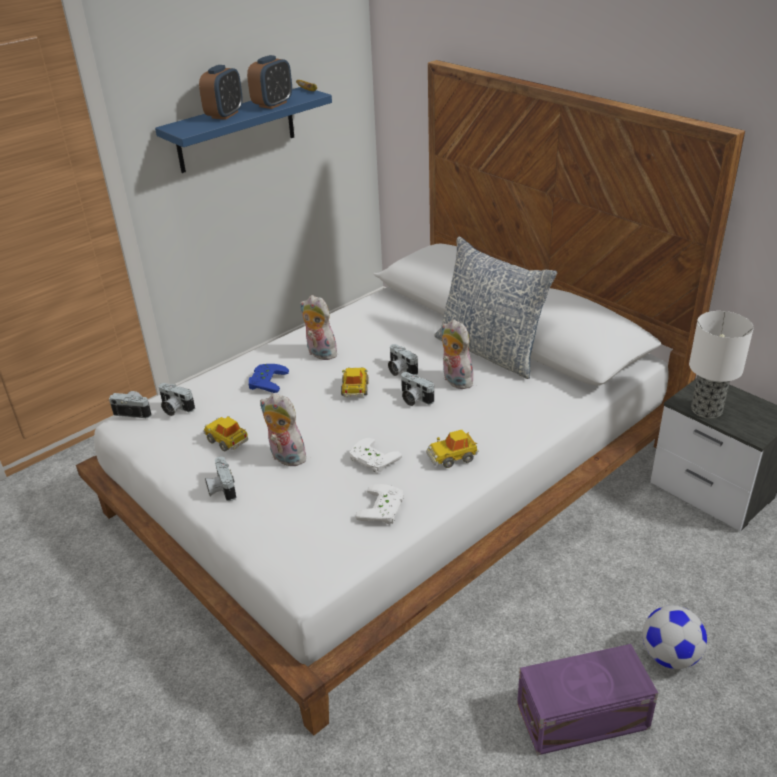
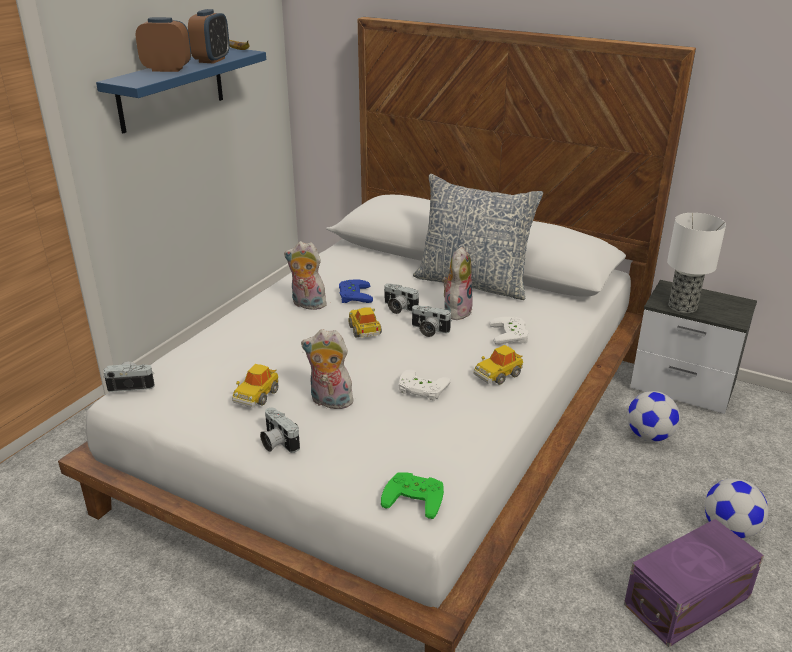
camera: 20 degrees left, 5 degrees down
(174, 408) = (179, 374): camera -> none
(225, 115) = (167, 69): alarm clock -> alarm clock turned 90 degrees counterclockwise
(227, 440) = (257, 395): toy car -> toy car turned 90 degrees counterclockwise
(265, 381) = (266, 335): blue game controller -> blue game controller (352, 295)
(307, 564) = (415, 496): none -> green game controller
(384, 509) = (462, 430): white game controller -> white game controller (512, 334)
(455, 380) = (456, 310): plush toy -> plush toy turned 75 degrees clockwise
(641, 539) = (649, 436): none -> football

